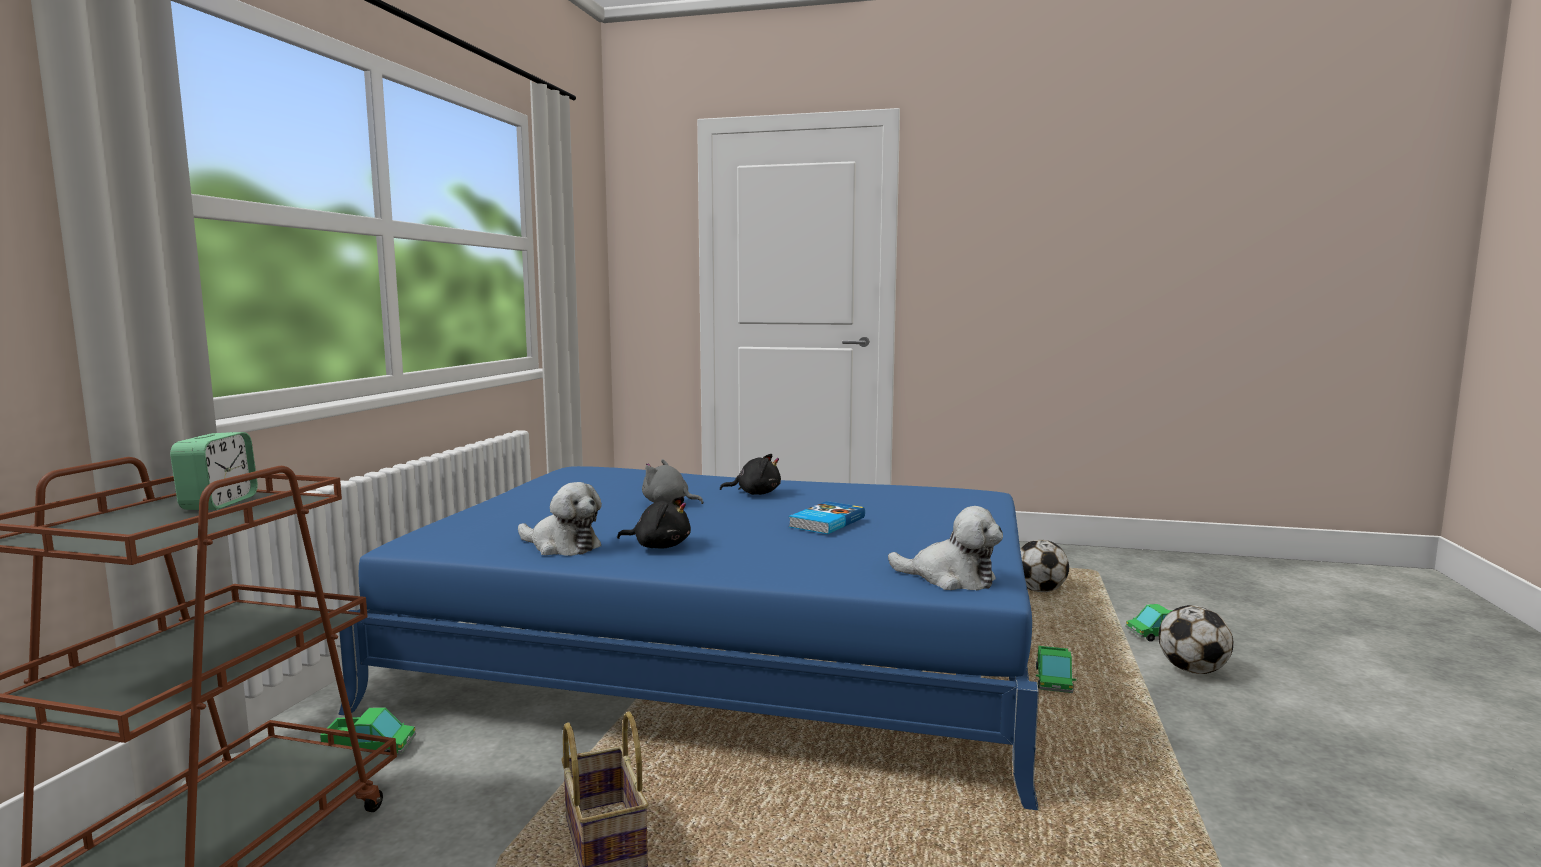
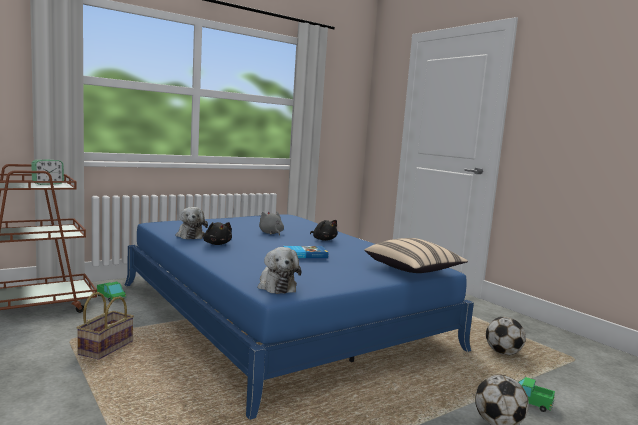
camera: 40 degrees right, 0 degrees up
(976, 504) = (413, 270): none -> beige pillow
(1053, 681) = (394, 388): toy truck -> none

